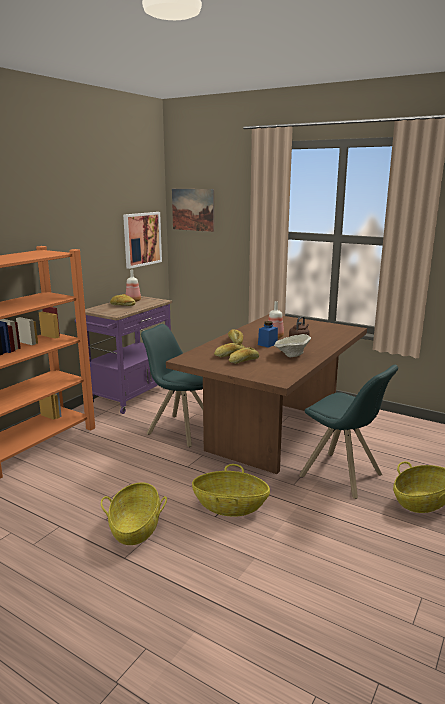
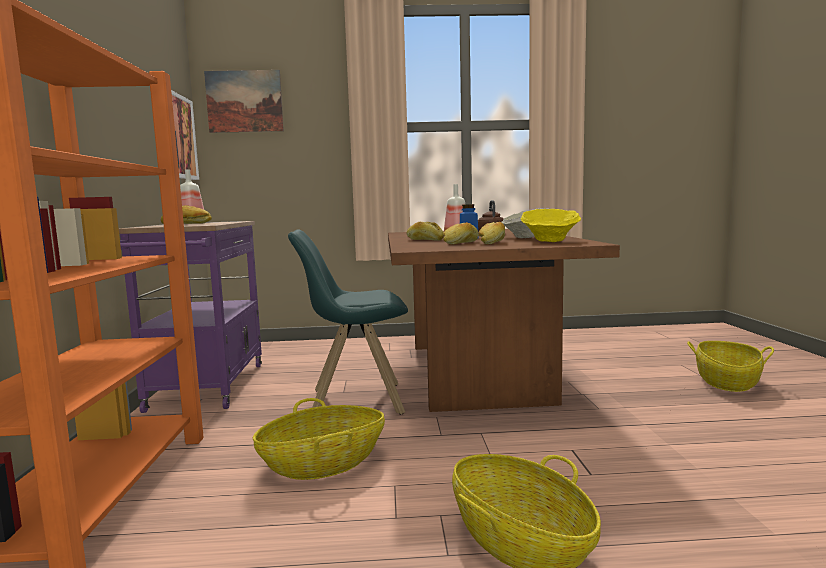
camera: 35 degrees left, 10 degrees down
(230, 506) = (583, 455): basket -> basket (323, 464)
(277, 369) = (550, 241): none -> yellow bowl
(341, 475) = (621, 385): turquoise chair -> none

